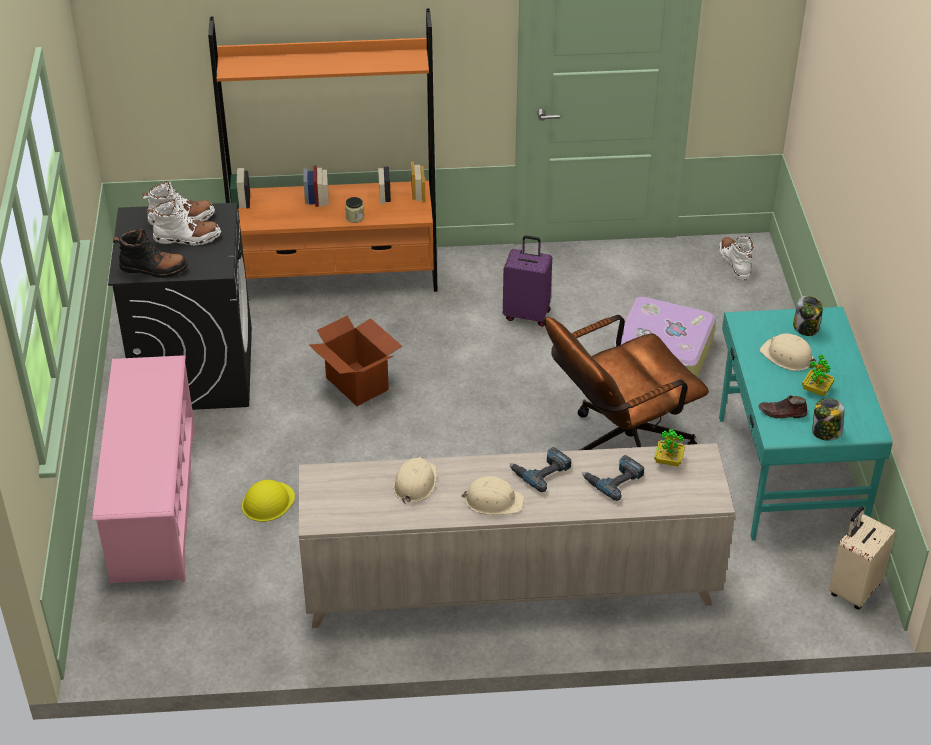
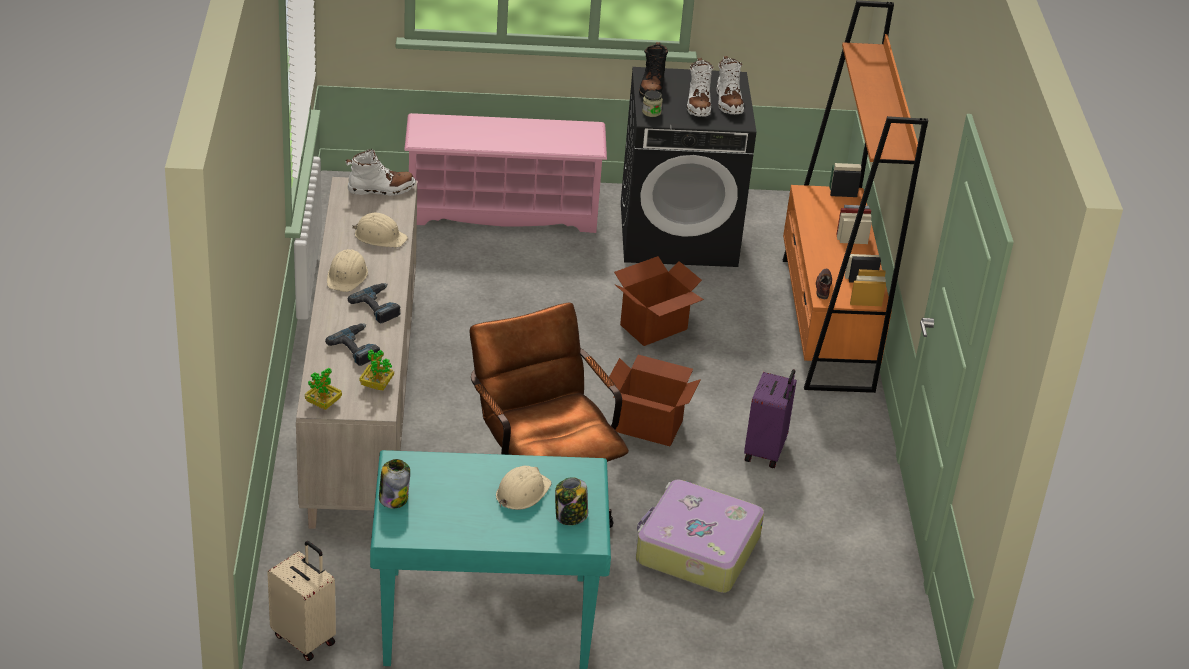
camera: 90 degrees right, 5 degrees down
(268, 502) = (496, 269): yellow hard hat -> none
(355, 217) = (818, 257): jar -> jar (651, 112)
(507, 384) = (648, 425): none -> cardboard box
(735, 263) = (875, 641): white boot -> white boot (381, 189)
(782, 413) = (430, 472): brown shoe -> brown shoe (823, 287)
(816, 390) = (463, 504): potted plant -> potted plant (323, 404)

